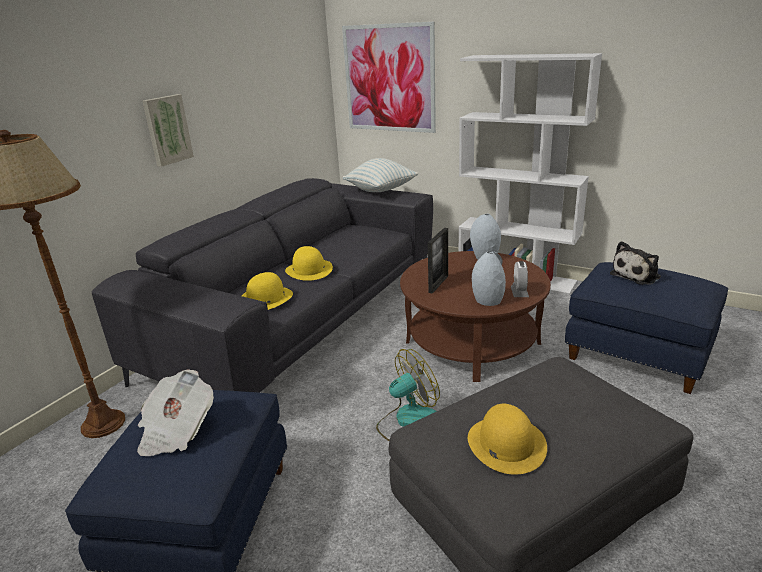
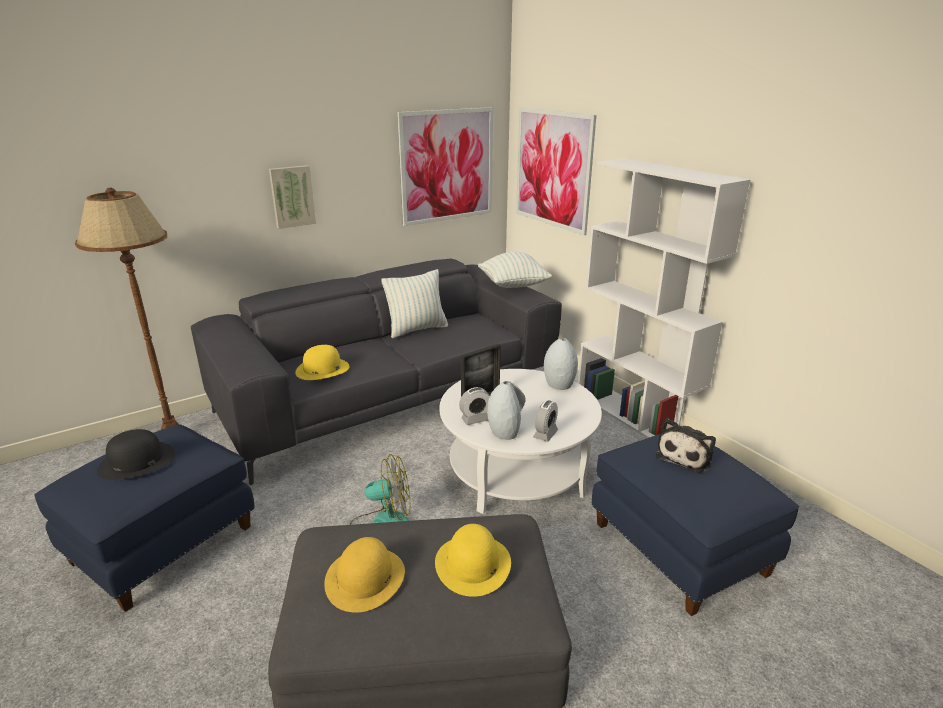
camera: 25 degrees right, 0 degrees up
(176, 431) = (136, 461): newspaper -> black hat
(289, 87) = (447, 166): none -> picture
(309, 270) = (386, 351): yellow hat -> yellow hat (473, 564)
(314, 247) = (417, 329): none -> pillow
(453, 298) = (475, 419): none -> alarm clock
(472, 342) = (517, 471): brown coffee table -> white coffee table
(637, 275) = (685, 456): plush toy -> plush toy turned 45 degrees counterclockwise

